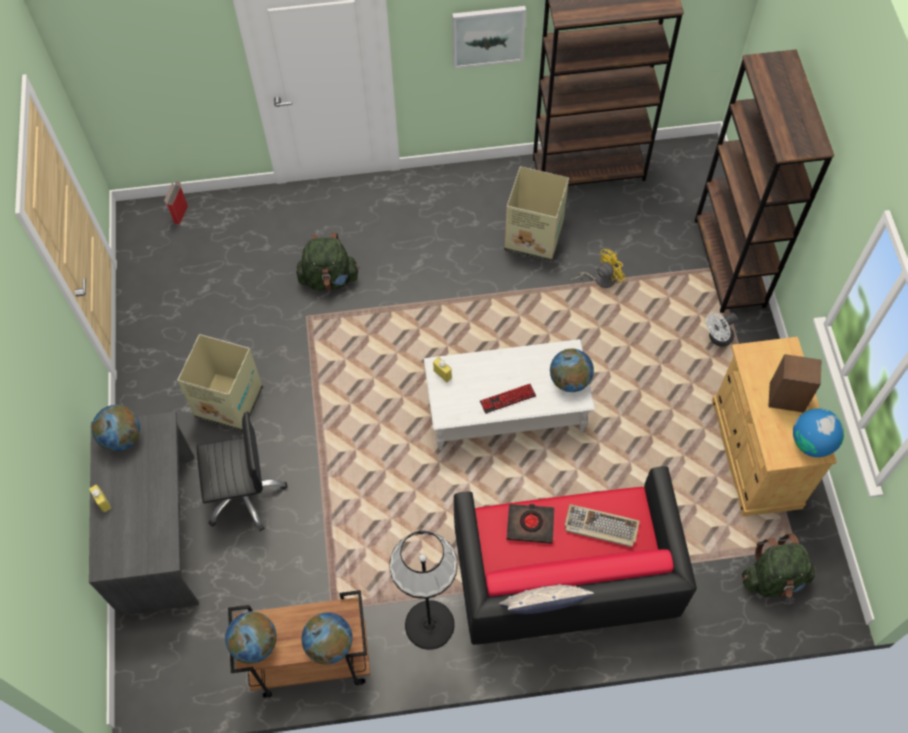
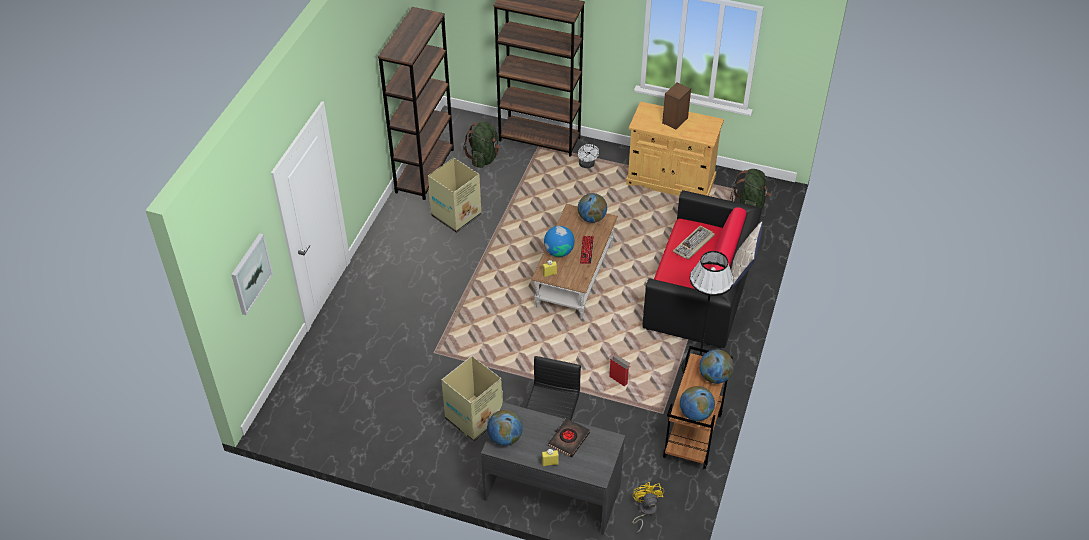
camera: 65 degrees left, 15 degrees down
(181, 215) = (291, 397): cardboard box -> cardboard box (618, 380)
(329, 278) = (411, 329): green backpack -> green backpack (484, 157)
(488, 35) = (363, 114): picture -> picture (250, 273)
(506, 411) = (574, 277): white coffee table -> brown coffee table
(530, 524) = (675, 273): black book -> black book (568, 439)
(600, 279) = (510, 197): yellow fan -> yellow fan (645, 511)
(812, 442) = (707, 122): globe -> globe (559, 251)

